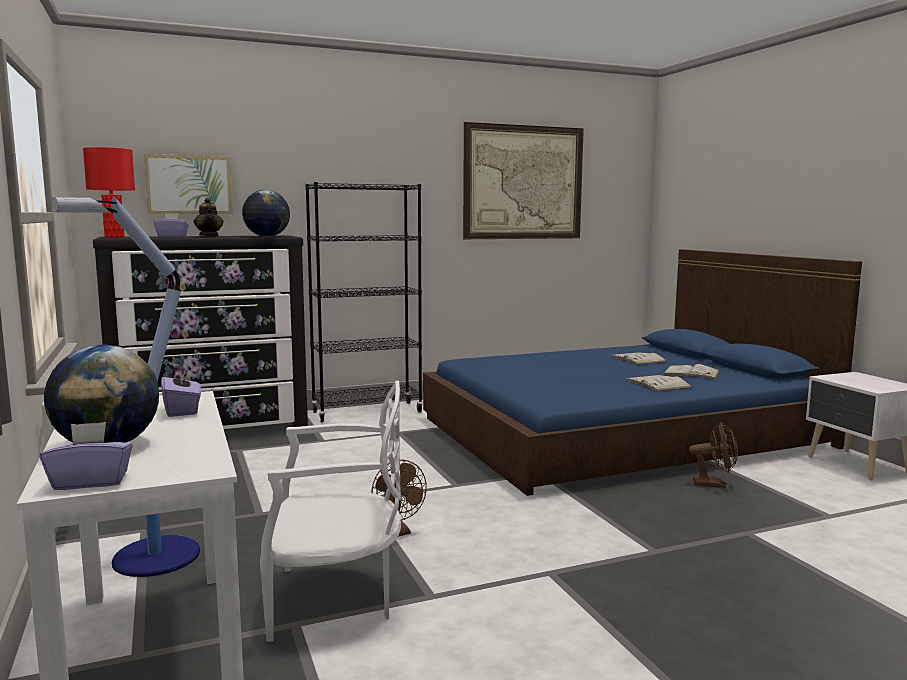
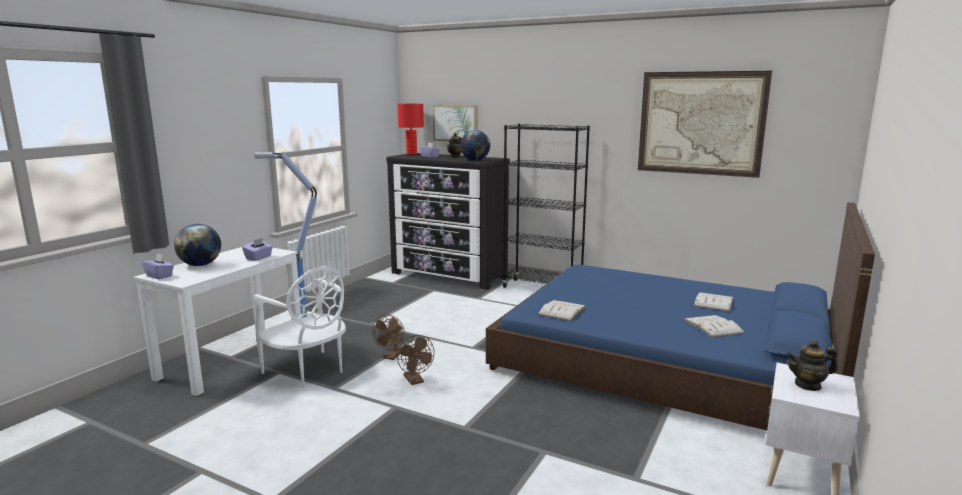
camera: 50 degrees right, 5 degrees up
(657, 384) = (647, 324): white book -> white book (562, 310)
(714, 484) = (619, 419): brown fan -> brown fan (415, 381)
(862, 381) = (808, 385): none -> teapot

